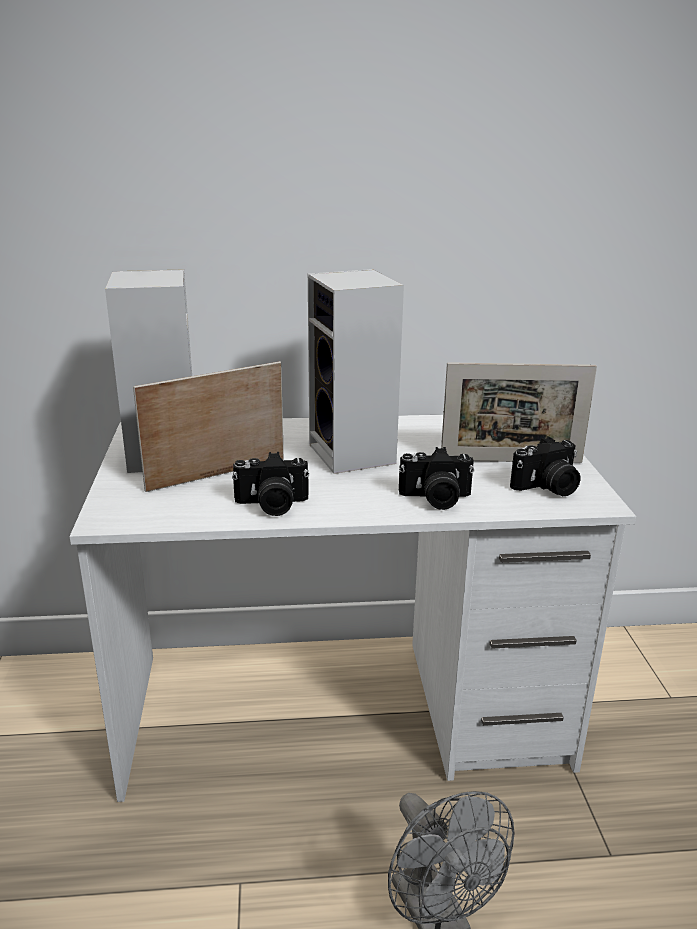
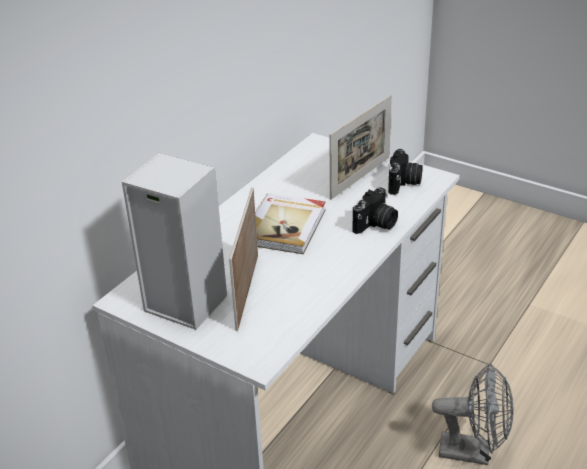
camera: 50 degrees left, 10 degrees up
(271, 505) = (317, 285): camera -> none
(355, 455) = (285, 226): speaker -> book

